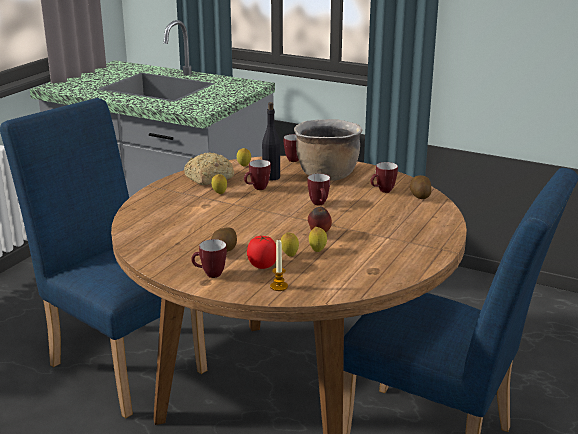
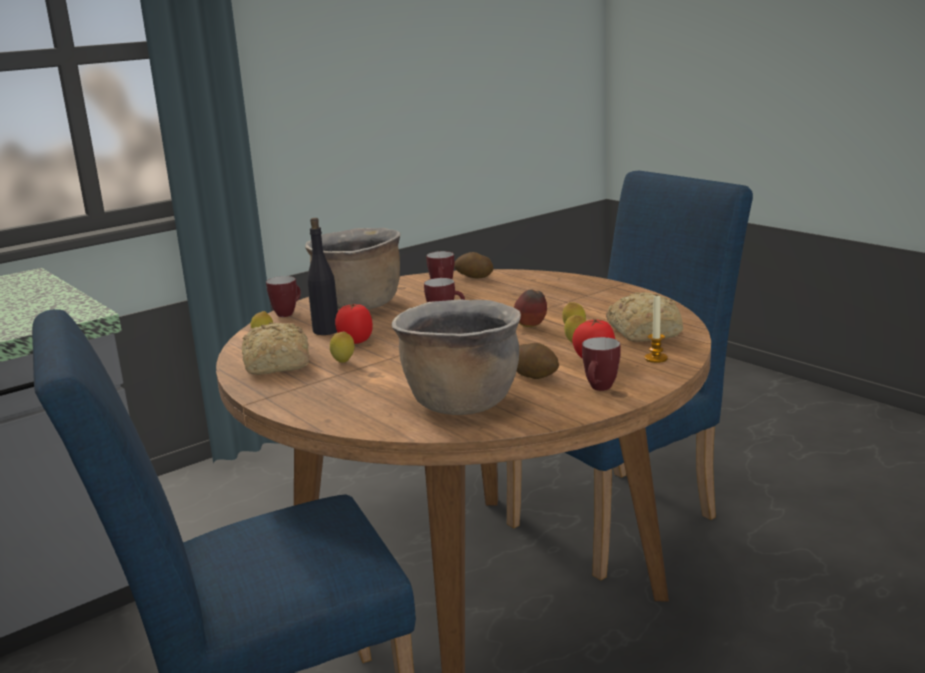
camera: 65 degrees left, 5 degrees down
(170, 237) = (461, 402): none -> brown cooking pot
(257, 189) = (355, 341): mug -> tomato
(335, 275) = (644, 332): none -> bread

